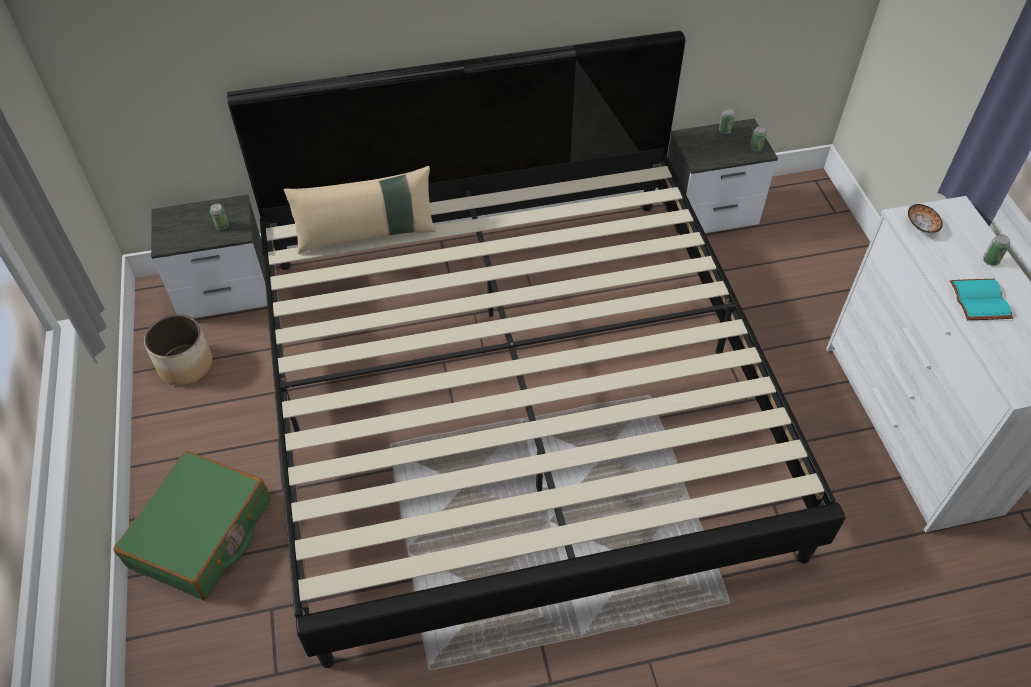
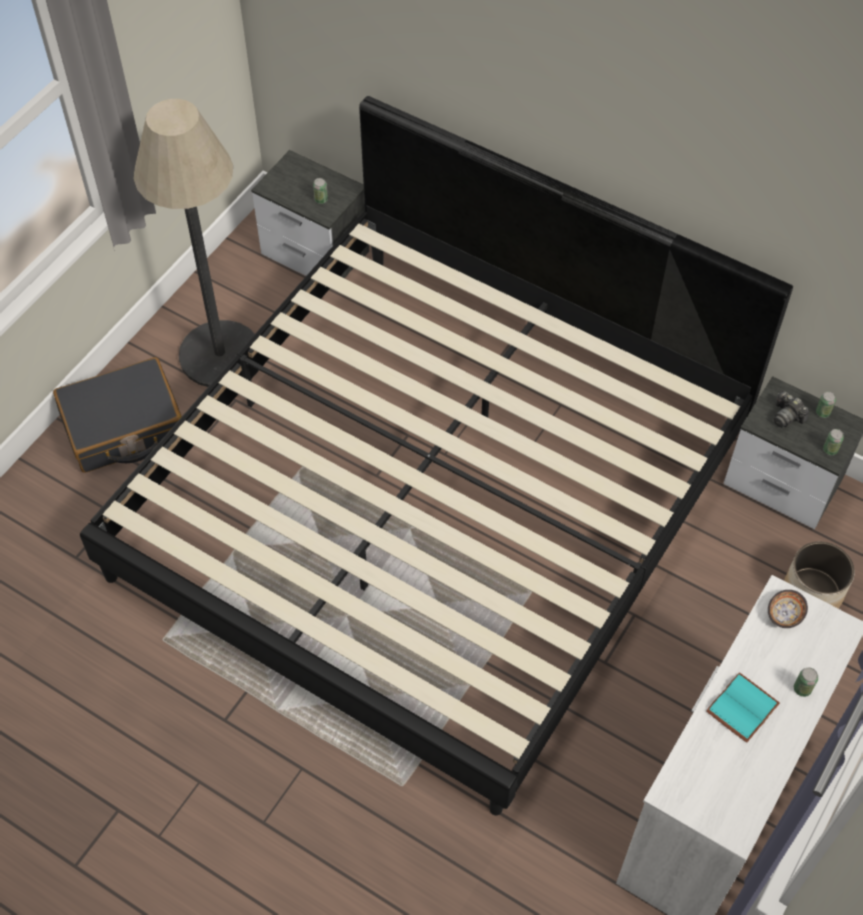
camera: 45 degrees right, 5 degrees up
(185, 365) = (231, 293): planter -> planter (811, 593)
(201, 534) = (124, 426): green suitcase -> black suitcase
(227, 416) = (220, 354): none -> floor lamp
(367, 234) = (424, 283): beige pillow -> none
(708, 147) = (787, 416): none -> camera

